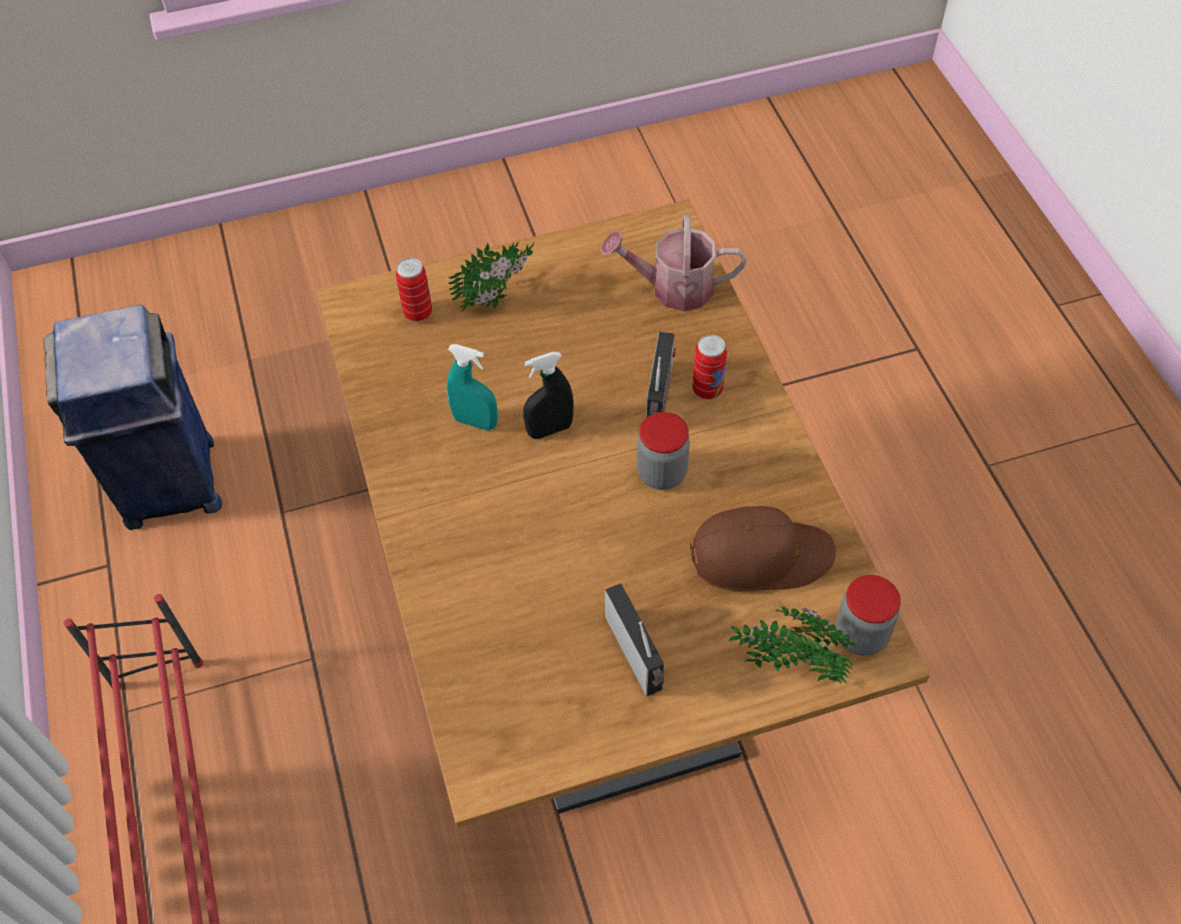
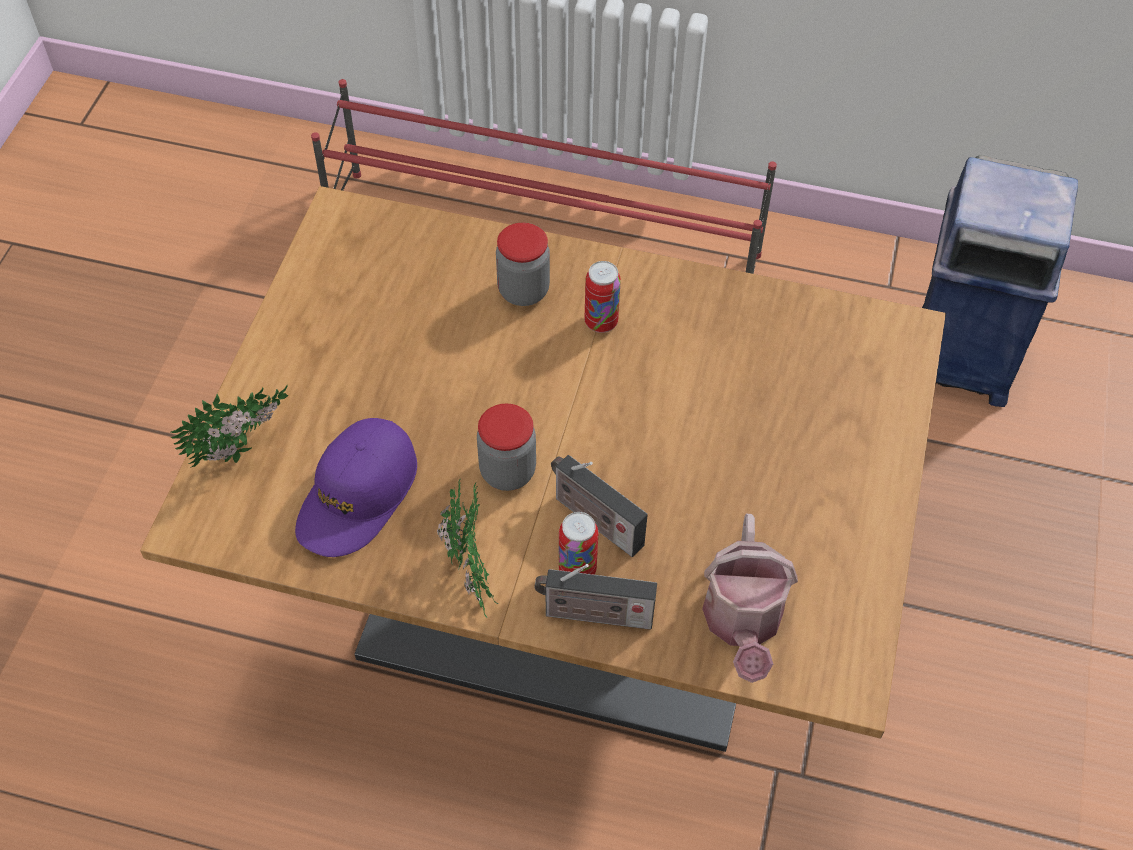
camera: 120 degrees right, 0 degrees up
(418, 313) = (856, 377): can -> can (601, 322)
(475, 422) = (679, 359): turquoise spray bottle -> none
(499, 299) = (831, 453): potted plant -> potted plant (471, 575)
(550, 429) = (626, 411): black spray bottle -> none
(637, 656) = (346, 352): radio -> radio (593, 615)
(673, 288) = (742, 623): watering can -> watering can turned 150 degrees clockwise
(761, 556) = (357, 496): brown cap -> purple cap
(860, 635) = (219, 521): jar -> jar (523, 290)

